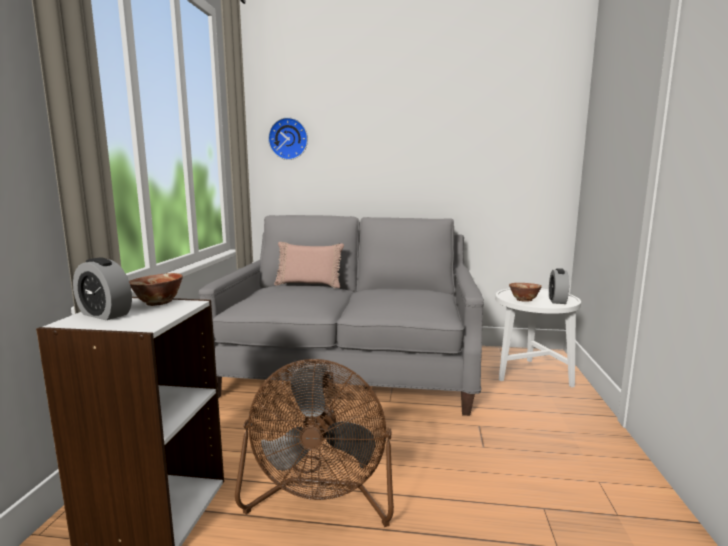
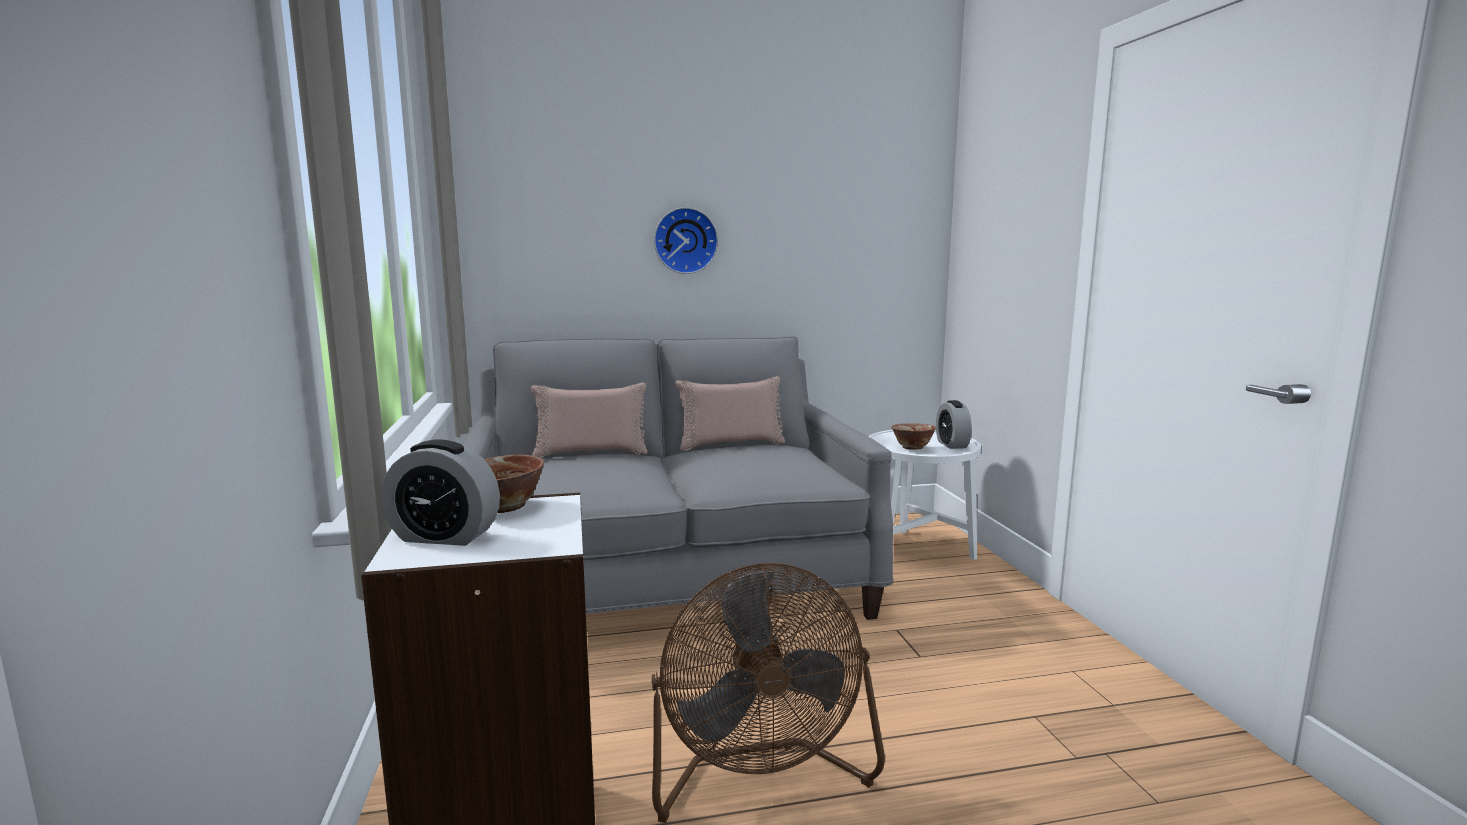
camera: 20 degrees left, 0 degrees up
(289, 139) = (520, 211): wall clock -> wall clock (685, 241)
(397, 287) = (731, 445): none -> beige pillow

